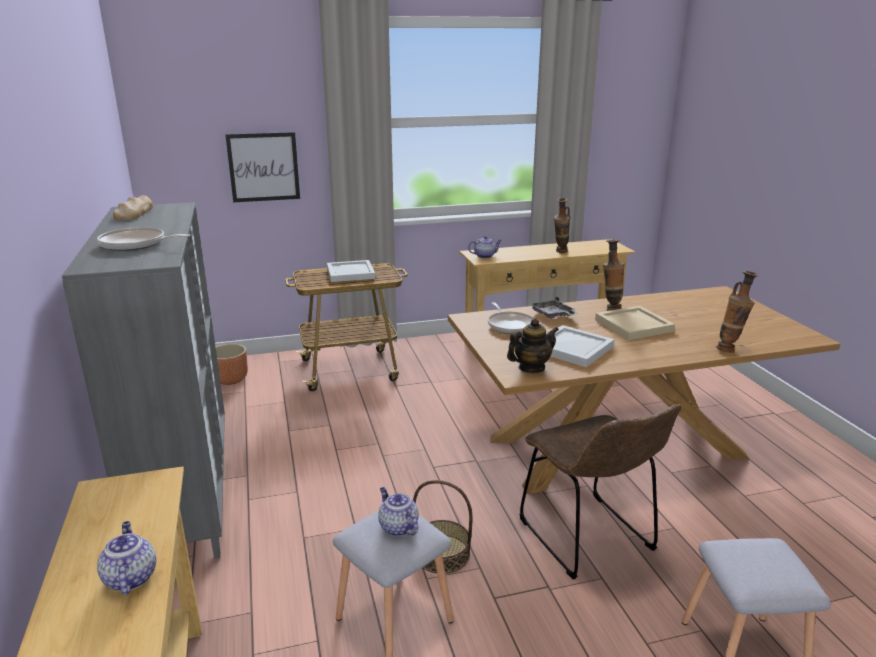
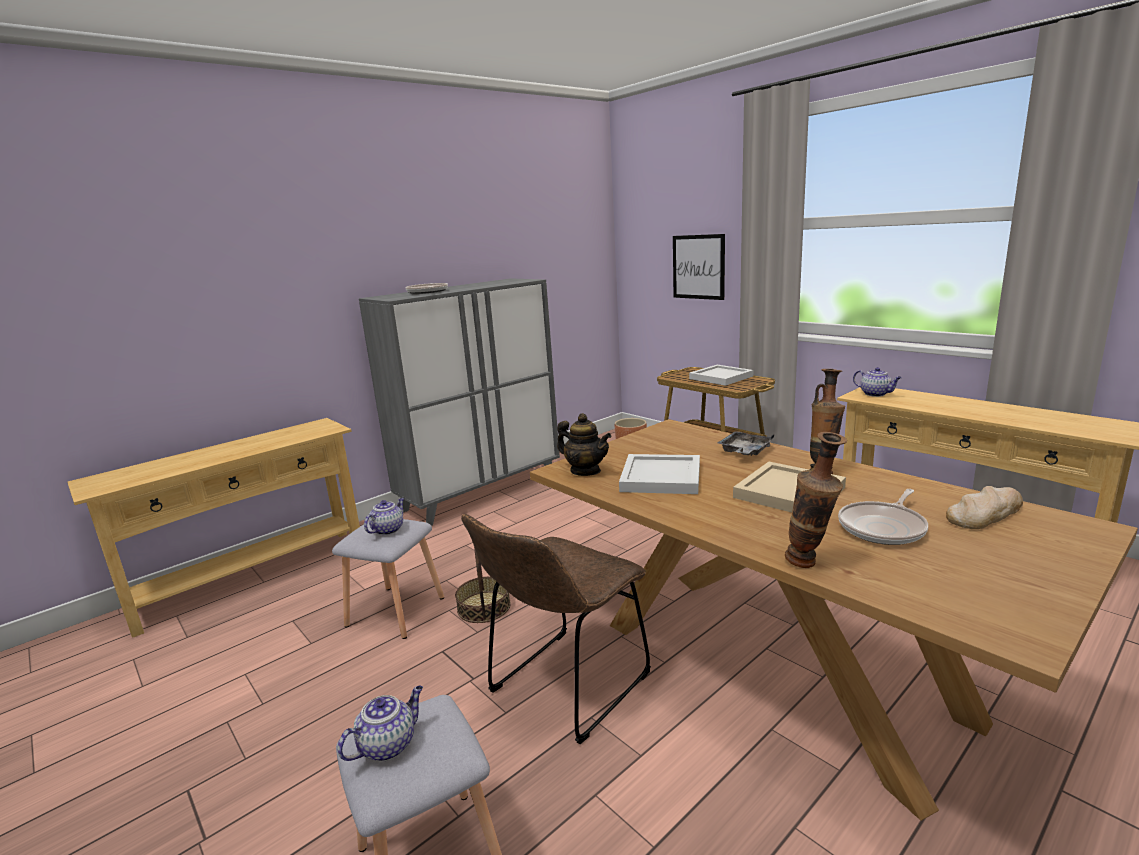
camera: 65 degrees right, 5 degrees down
(130, 577) = (238, 451): teapot -> teapot (388, 744)
(134, 212) = (500, 281): bread -> bread (984, 512)
(510, 325) = (680, 442): frying pan -> frying pan (883, 527)
(560, 252) = (990, 415): vase -> none

